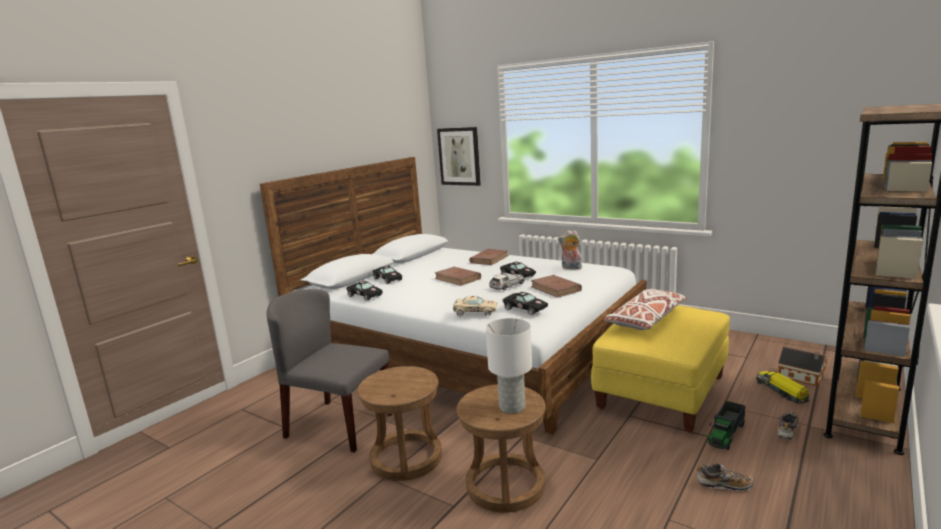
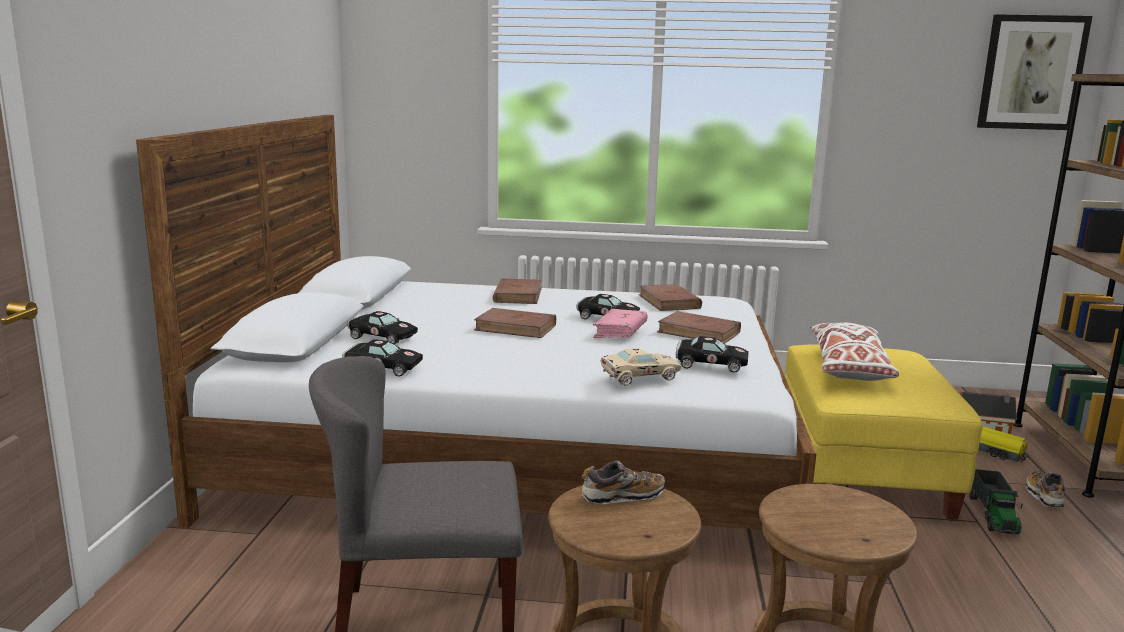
camera: 30 degrees left, 0 degrees up
(459, 156) = (401, 120): picture -> picture (1031, 73)
(507, 285) = (620, 332): toy car -> pink book
(512, 406) = (857, 517): white table lamp -> none
(570, 268) = (669, 302): plush toy -> brown book
(723, 485) = (1064, 580): shoe -> shoe (622, 496)

